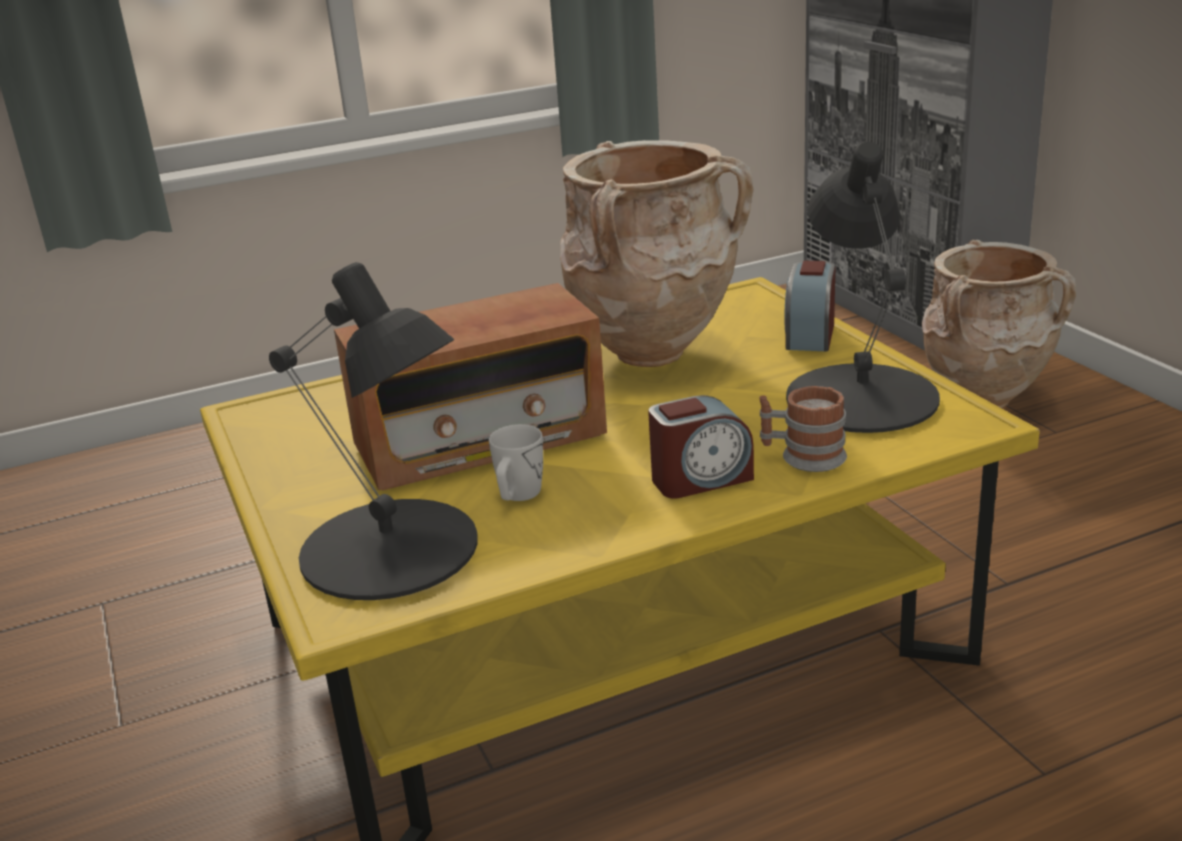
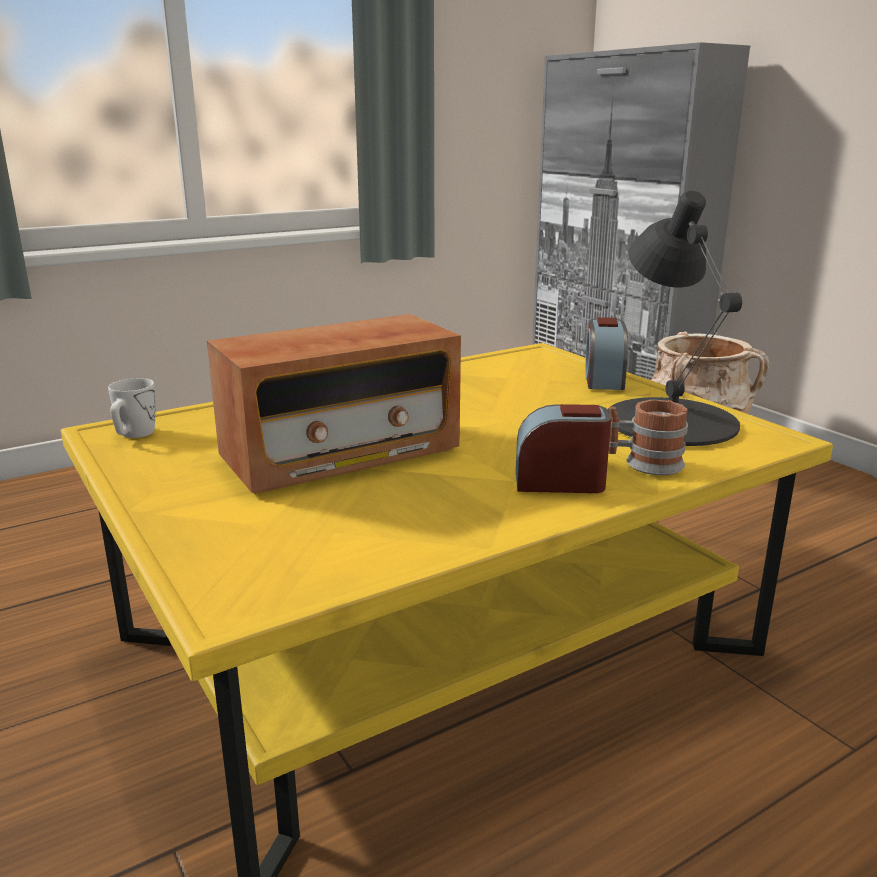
camera: 10 degrees left, 5 degrees down
(390, 550) = (274, 545): black table lamp -> none
(518, 496) = (390, 497): white mug -> white mug (134, 435)
(655, 356) = (478, 393): beige vase -> none
(701, 479) = (559, 482): alarm clock -> alarm clock turned 150 degrees counterclockwise

